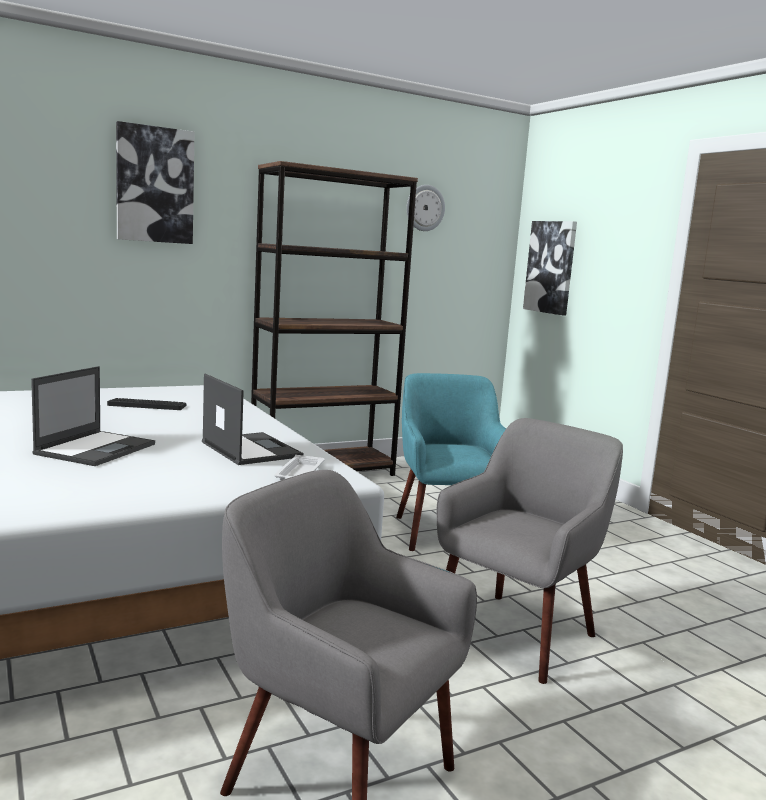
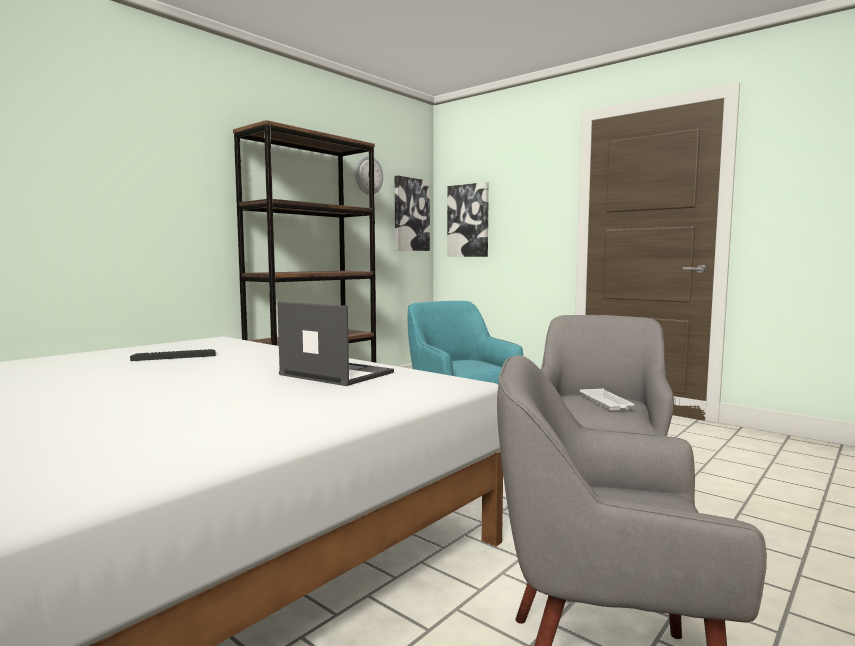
camera: 20 degrees left, 5 degrees down
(96, 448) = (175, 393): laptop -> none
(155, 185) = (135, 143): picture -> picture (410, 214)
(299, 474) = (414, 384): white tray -> white tray (606, 403)

